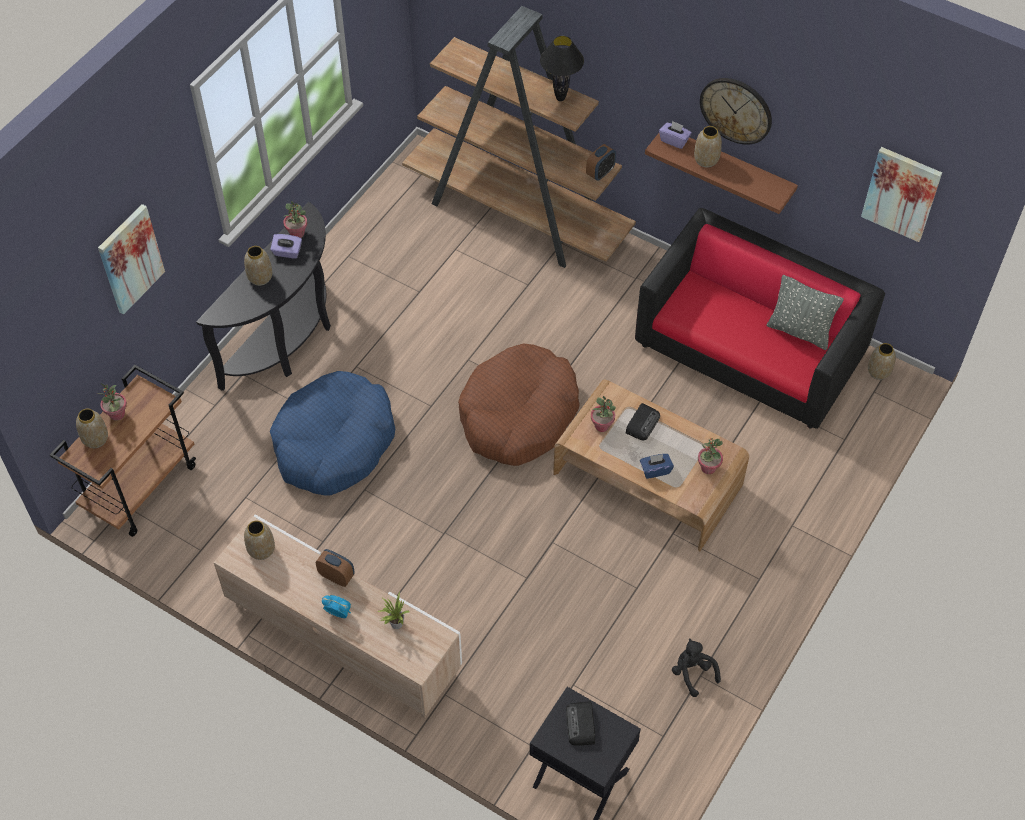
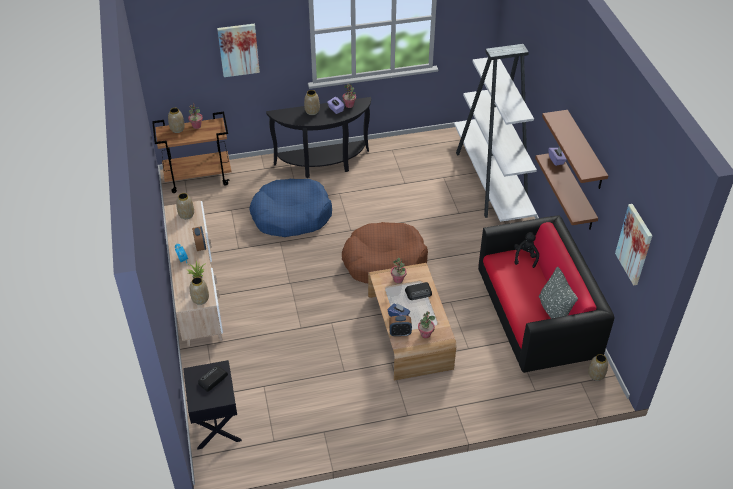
camera: 45 degrees right, 10 degrees down
(518, 214) = (491, 182): brown bookcase -> white bookcase
(561, 98) = (516, 106): black table lamp -> none
(600, 173) = (520, 166): alarm clock -> alarm clock (400, 333)
(693, 673) = (322, 427): black plush toy -> black plush toy (525, 257)
(706, 160) = (562, 178): vase -> vase (200, 299)
(736, 110) = (585, 151): wall clock -> brown shelf

